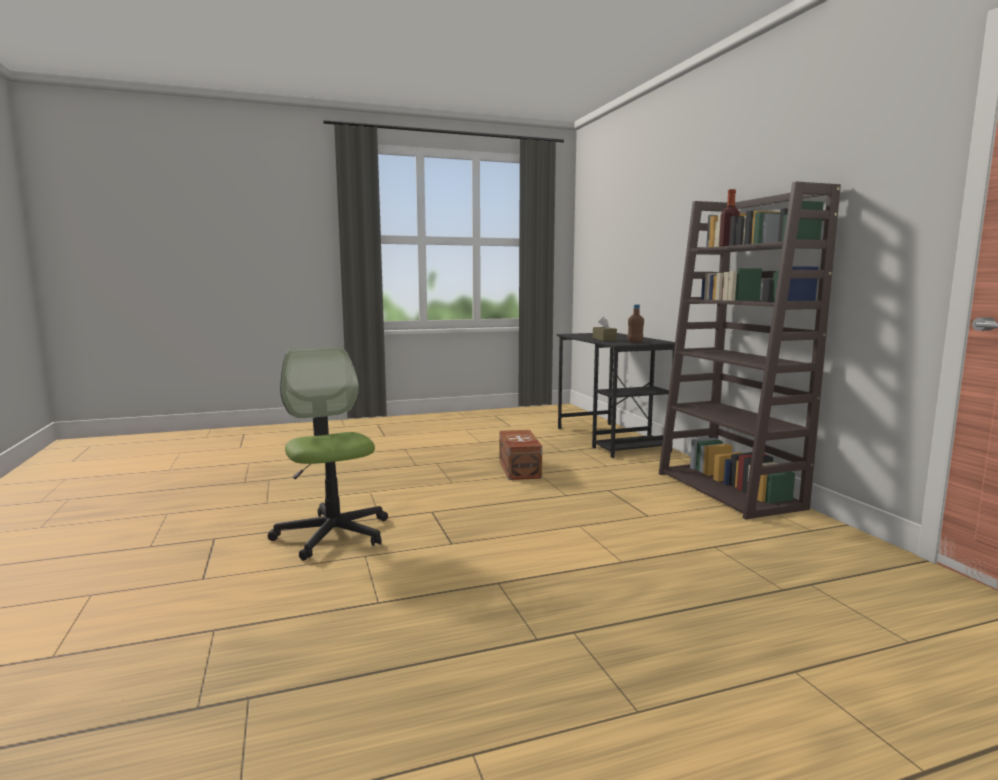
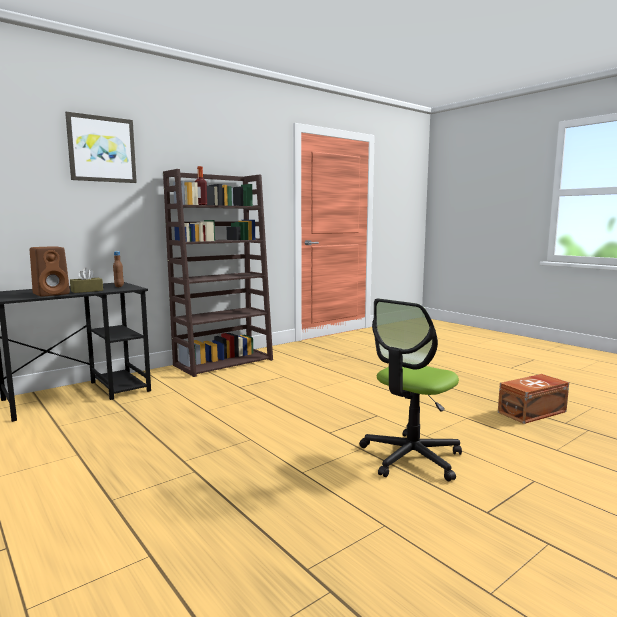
camera: 110 degrees left, 0 degrees up
(518, 469) = (196, 419): brown storage box -> brown storage box (533, 412)
(590, 336) = (52, 294): none -> brown speaker
(687, 190) = (102, 149): none -> picture

